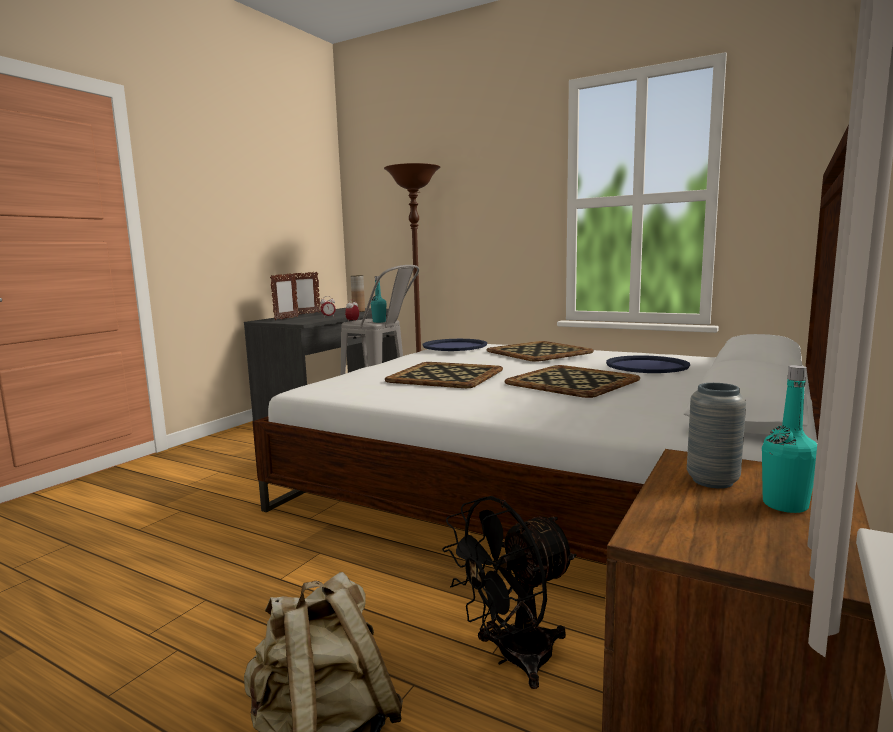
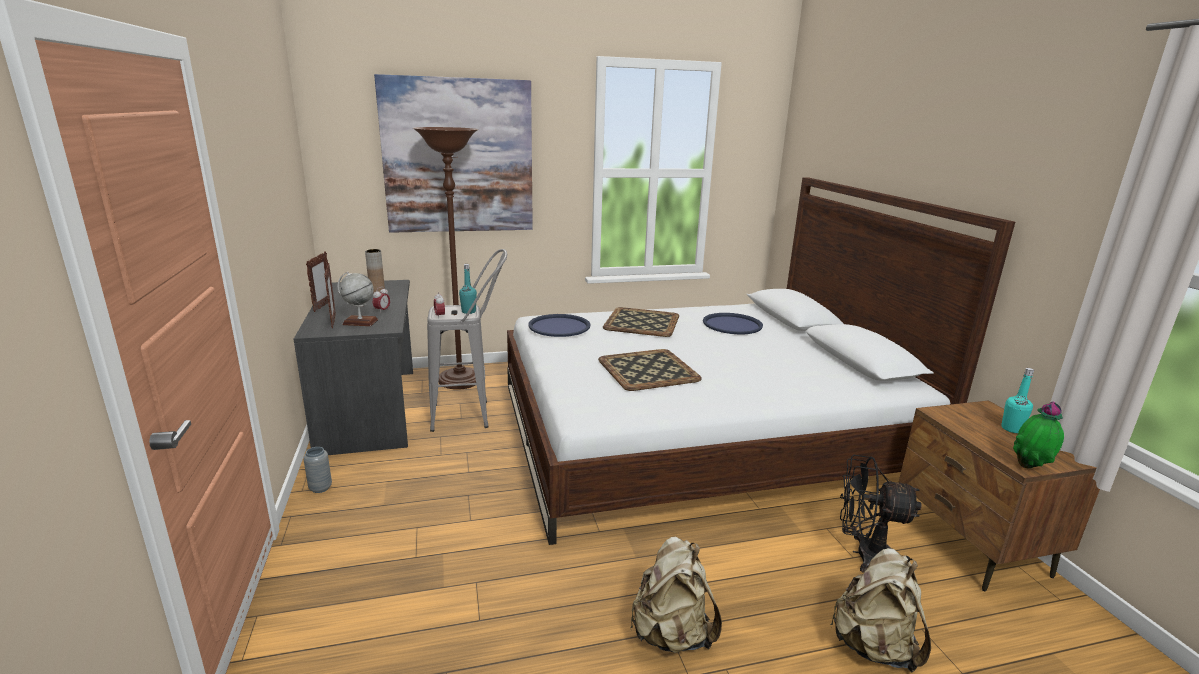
camera: 45 degrees left, 10 degrees up
(201, 602) = (671, 634): none -> beige backpack
(298, 319) = (360, 322): none -> globe
(443, 198) = (458, 157): none -> picture
(513, 658) = (863, 554): black fan -> black fan turned 90 degrees clockwise
(570, 382) = (737, 356): tray -> none
(658, 542) = (1030, 468): none -> potted plant
(712, 481) = (972, 424): grey vase -> grey vase (320, 488)

